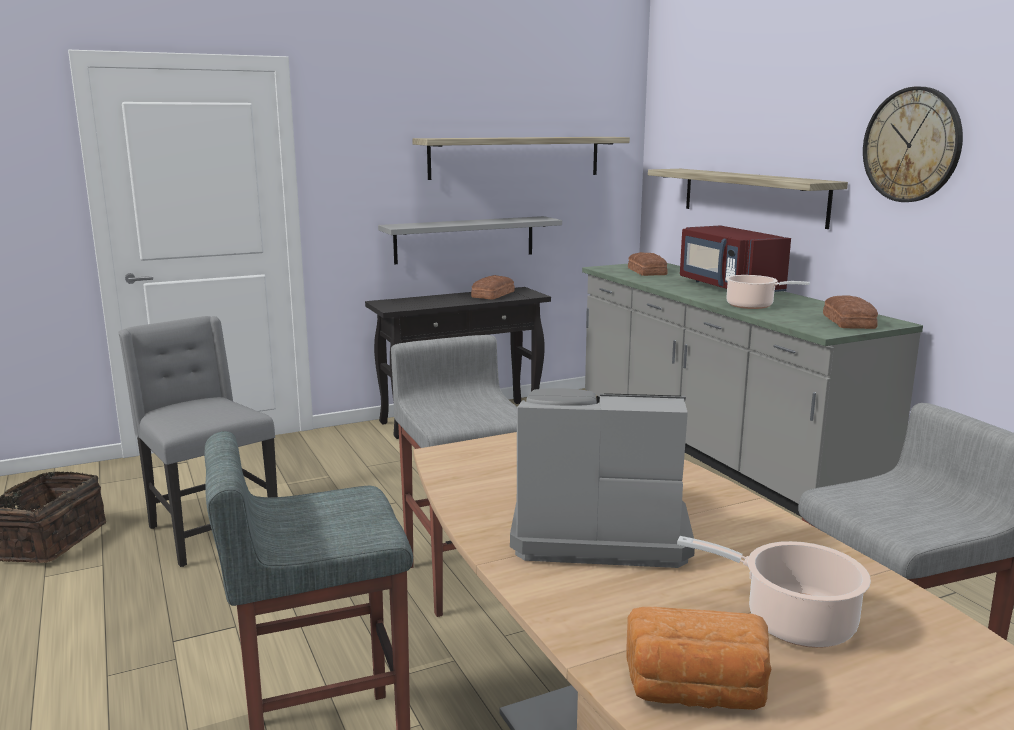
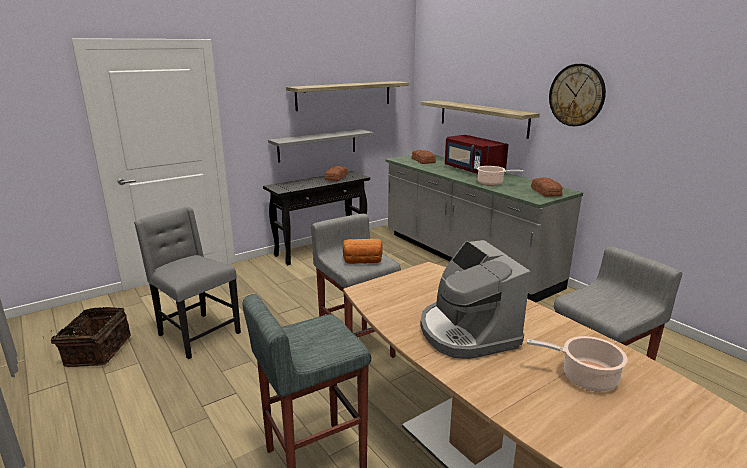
camera: 10 degrees left, 5 degrees up
(597, 530) = (466, 332): coffee machine -> coffee machine turned 105 degrees counterclockwise
(696, 692) = (558, 424): bread -> bread (362, 261)

